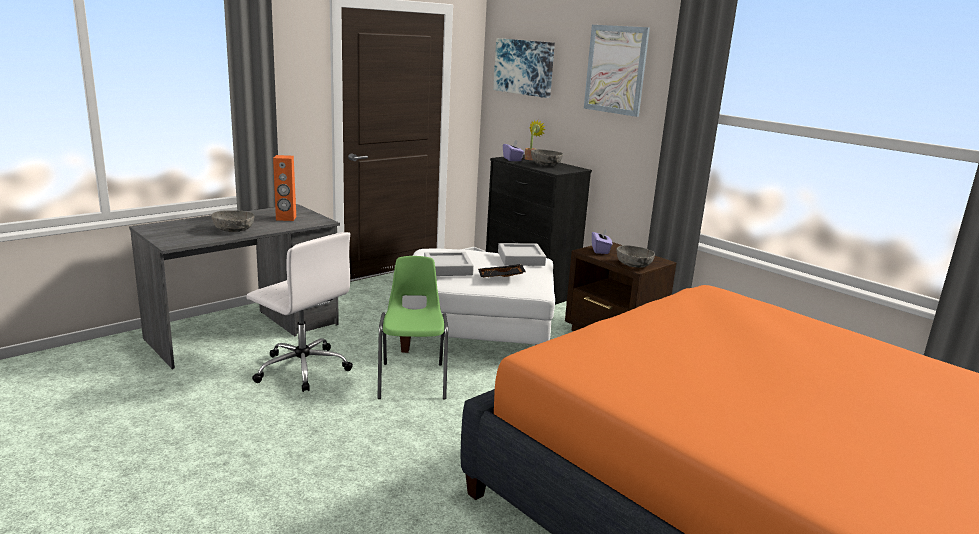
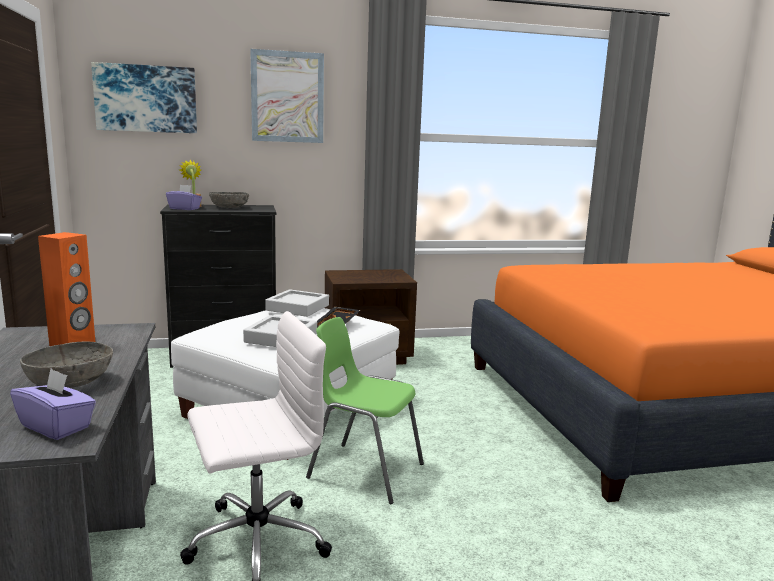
camera: 60 degrees left, 5 degrees down
(600, 250) = (346, 277): purple tissue box -> purple tissue box (56, 426)
(634, 265) = (396, 278): grey bowl -> none

